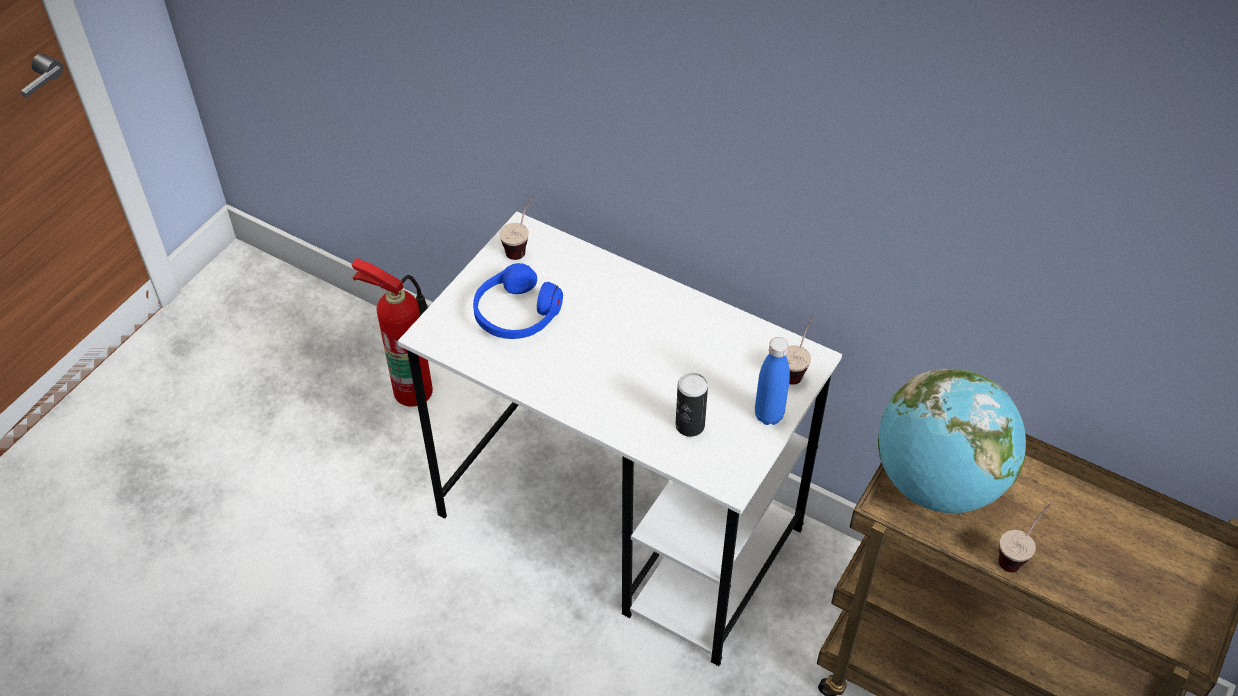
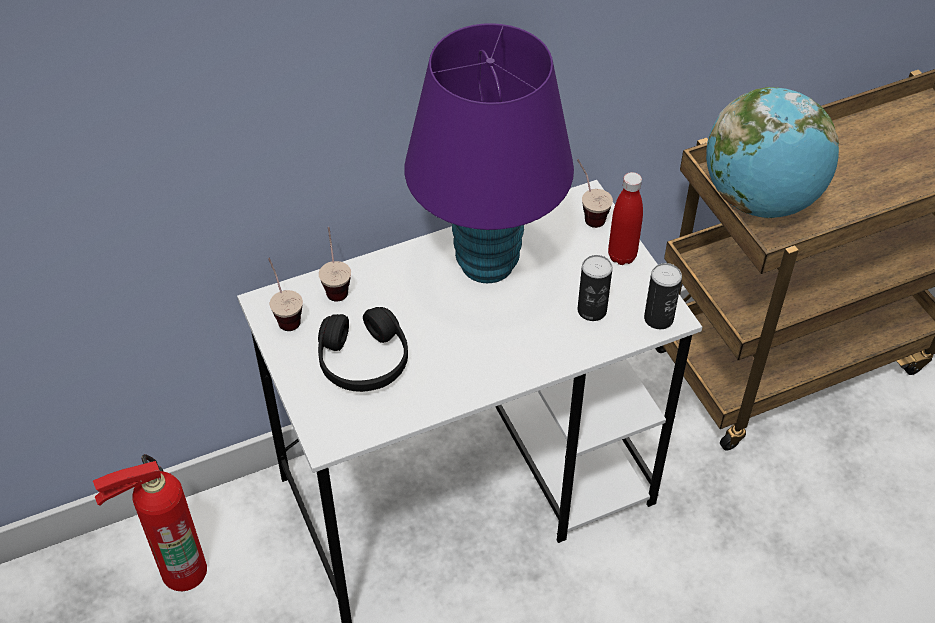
camera: 55 degrees left, 0 degrees up
(516, 313) = (363, 360): blue headphones -> black headphones
(678, 332) = (487, 263): none -> purple table lamp
(721, 475) = (658, 318): none -> can
(769, 415) = (622, 256): blue bottle -> red bottle
(1018, 554) = (853, 196): cup -> cup (335, 284)

